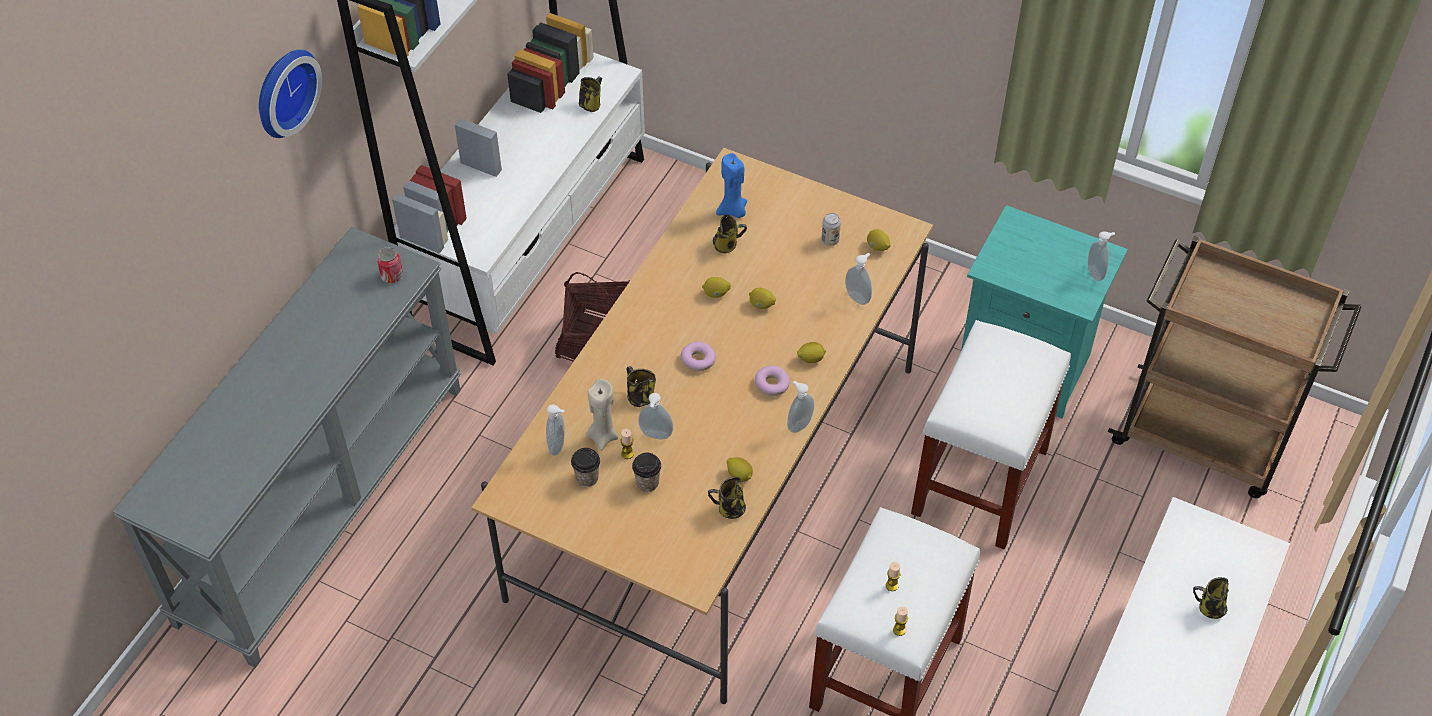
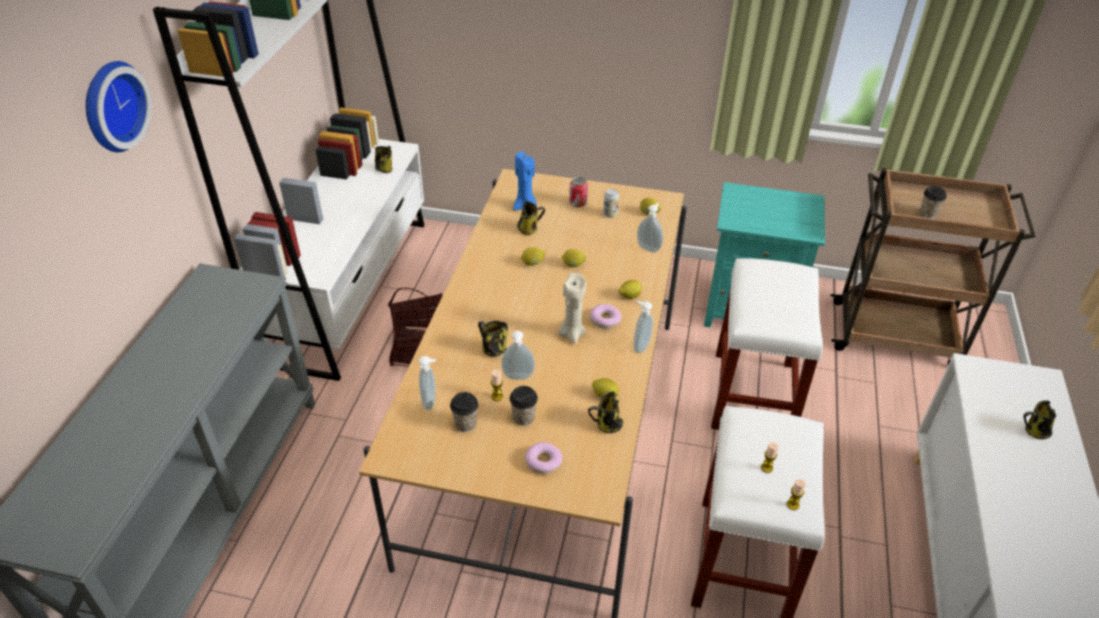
camera: 15 degrees left, 10 degrees down
(392, 276) = (243, 293): can -> can (578, 203)
(603, 436) = (469, 386): beige candle -> beige candle (571, 334)
(698, 360) = (535, 313): donut -> donut (543, 462)
(1096, 273) = (810, 213): soap dispenser -> none
(1222, 312) = (928, 213): none -> cup

